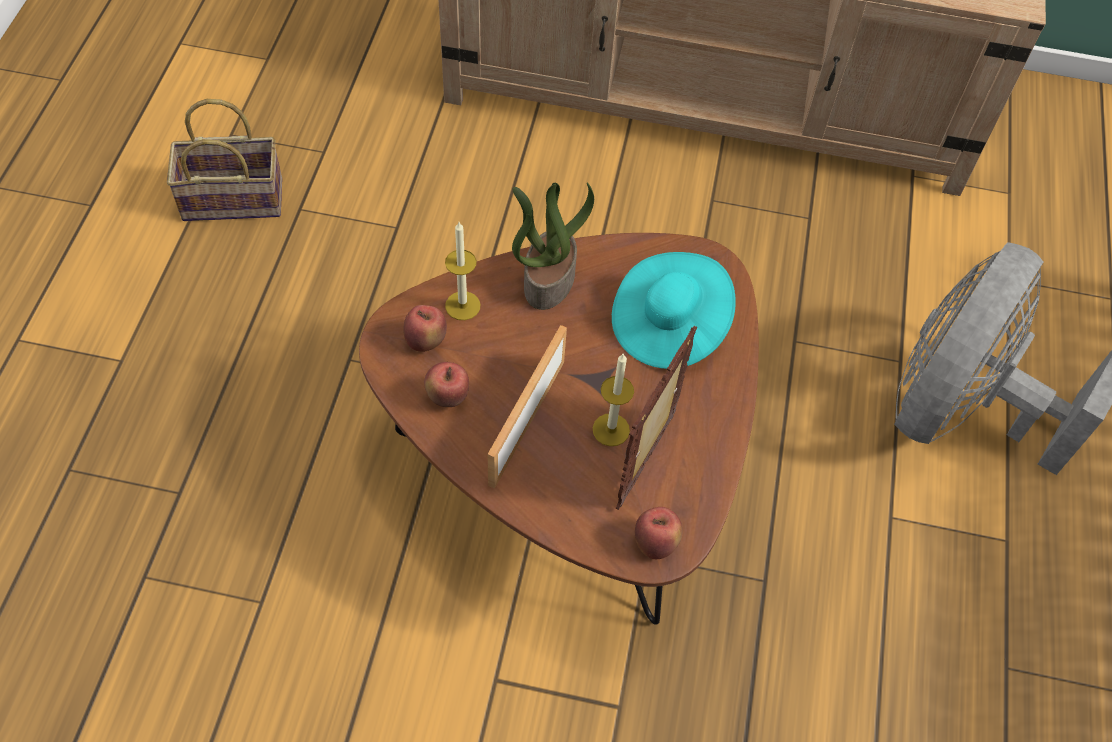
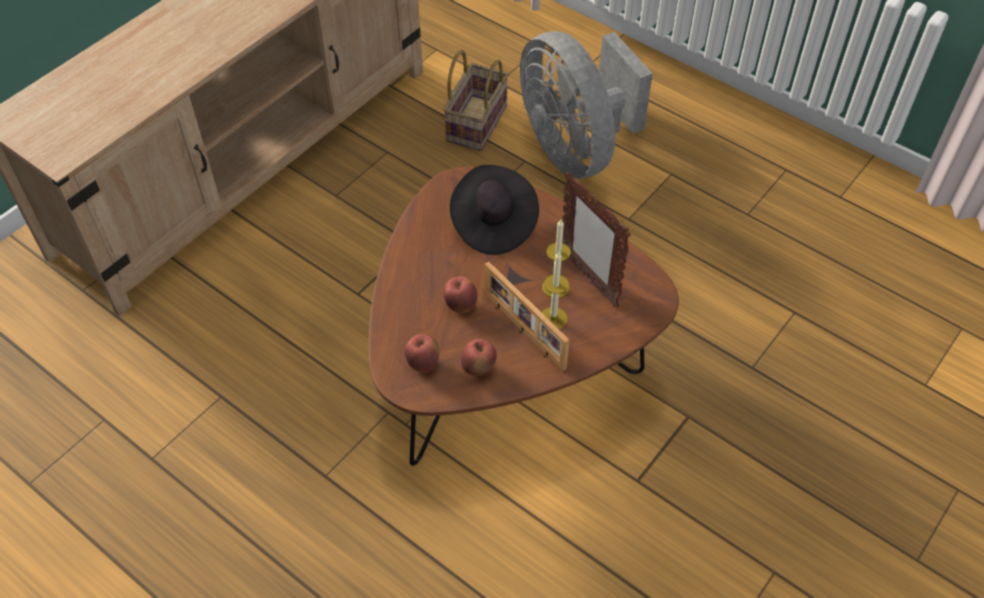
camera: 60 degrees left, 5 degrees down
(235, 198) = (104, 503): basket -> basket (476, 121)
(462, 305) = (405, 330): candle -> candle (553, 318)
(548, 279) = (414, 272): potted plant -> none
(655, 543) = (650, 298): apple -> apple (460, 305)
(668, 326) = (493, 224): turquoise hat -> black hat

